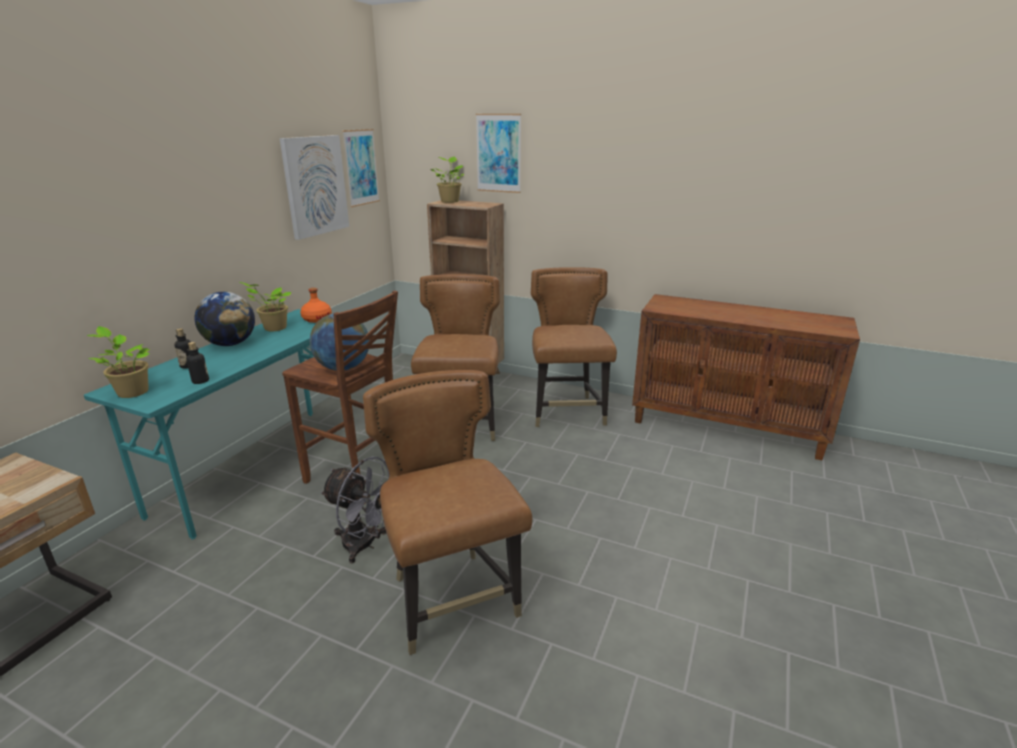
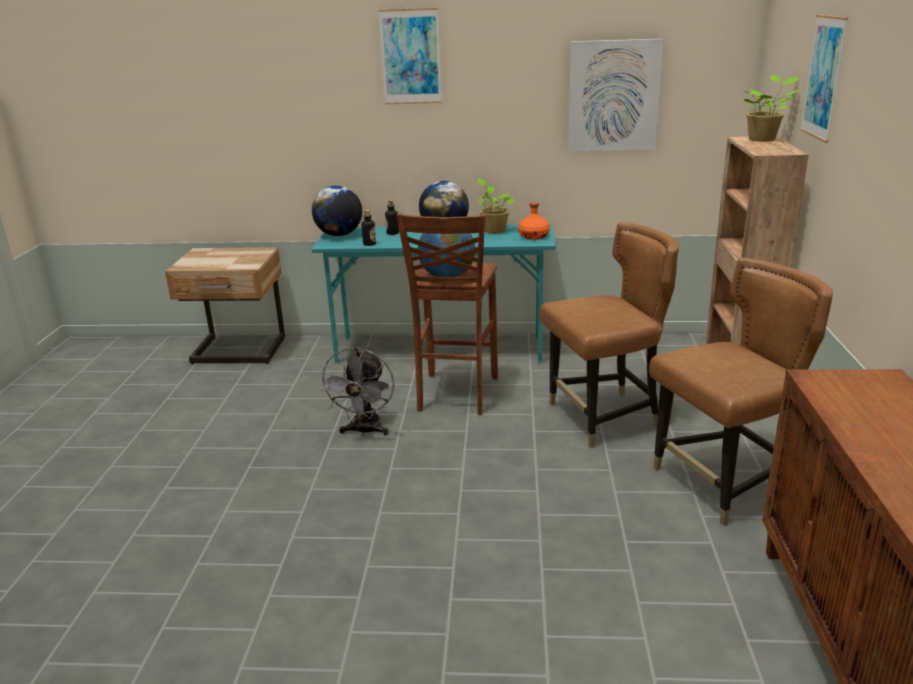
camera: 70 degrees right, 0 degrees up
(131, 392) = (339, 235): potted plant -> globe
(361, 167) = (704, 80): picture -> picture (411, 57)
(452, 600) = (316, 495): brown chair -> none

